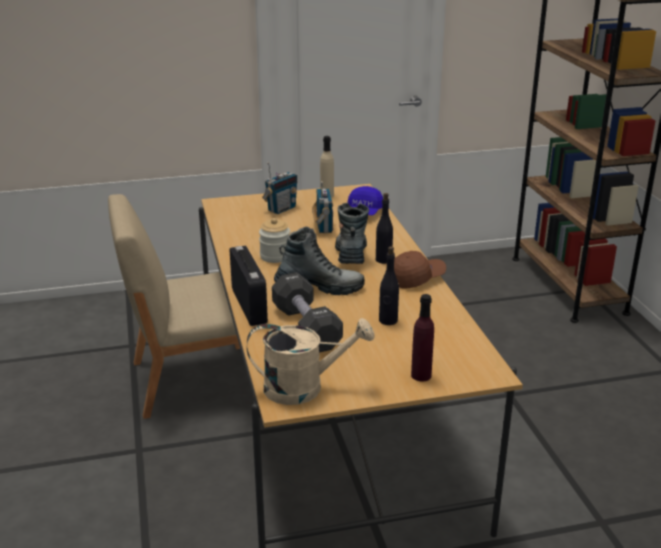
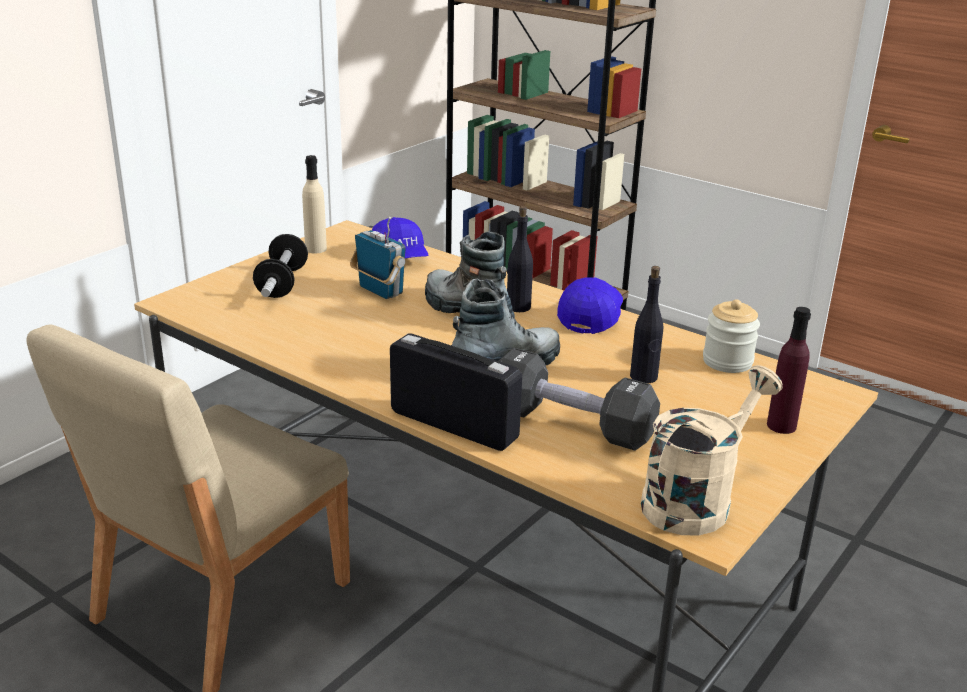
camera: 40 degrees left, 0 degrees up
(275, 256) = (378, 348): jar -> jar (727, 361)
(281, 209) = (282, 283): radio -> dumbbell
(417, 278) = (591, 316): brown cap -> blue cap

